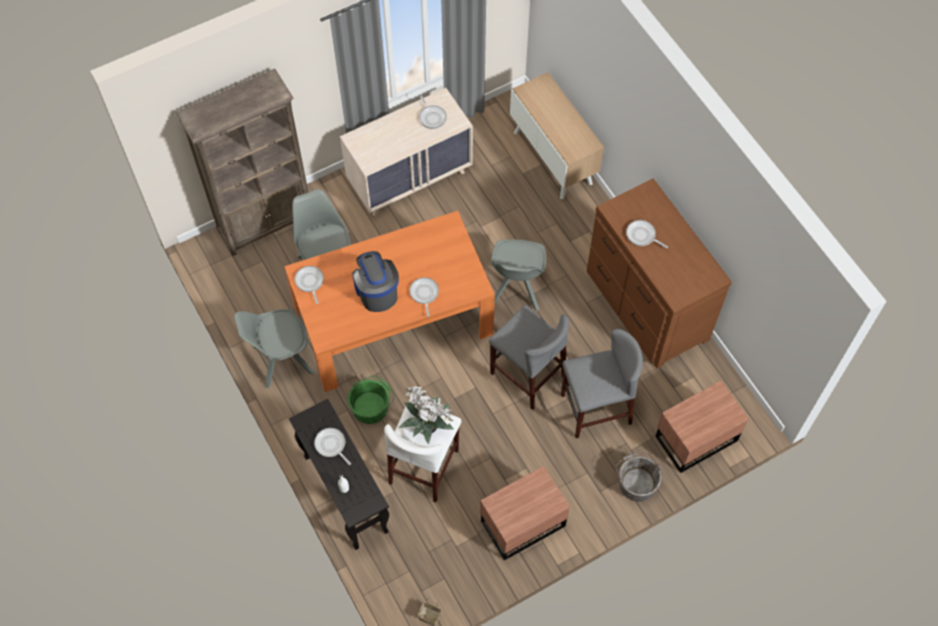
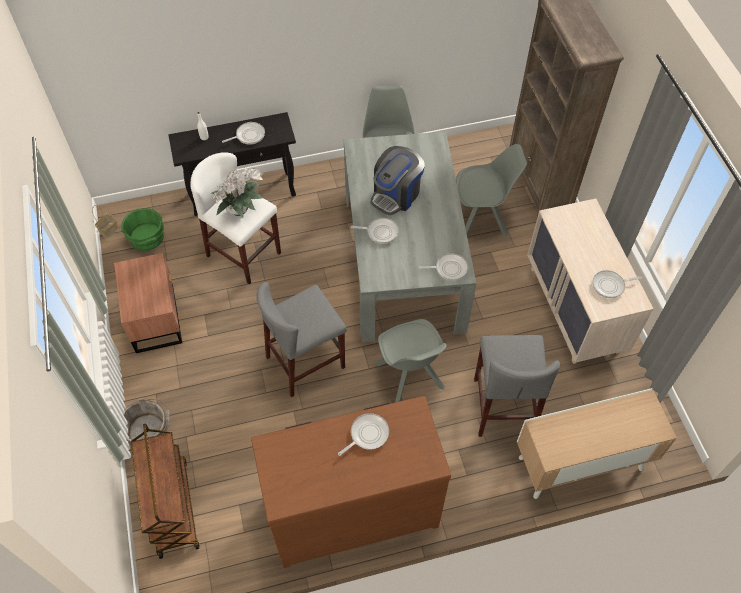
camera: 105 degrees right, 5 degrees down
(310, 282) = (422, 146): frying pan -> frying pan (449, 268)
(372, 406) = (319, 227): green bucket -> green bucket (147, 238)
(376, 291) = (396, 194): coffee machine -> coffee machine turned 135 degrees clockwise
(393, 321) = (402, 260): orange dining table -> grey dining table
(516, 289) = (410, 377): grey chair -> grey chair turned 135 degrees counterclockwise
(595, 409) = (244, 415): grey stool -> grey stool (503, 406)
(694, 438) = (172, 507): brown nightstand -> brown cart

